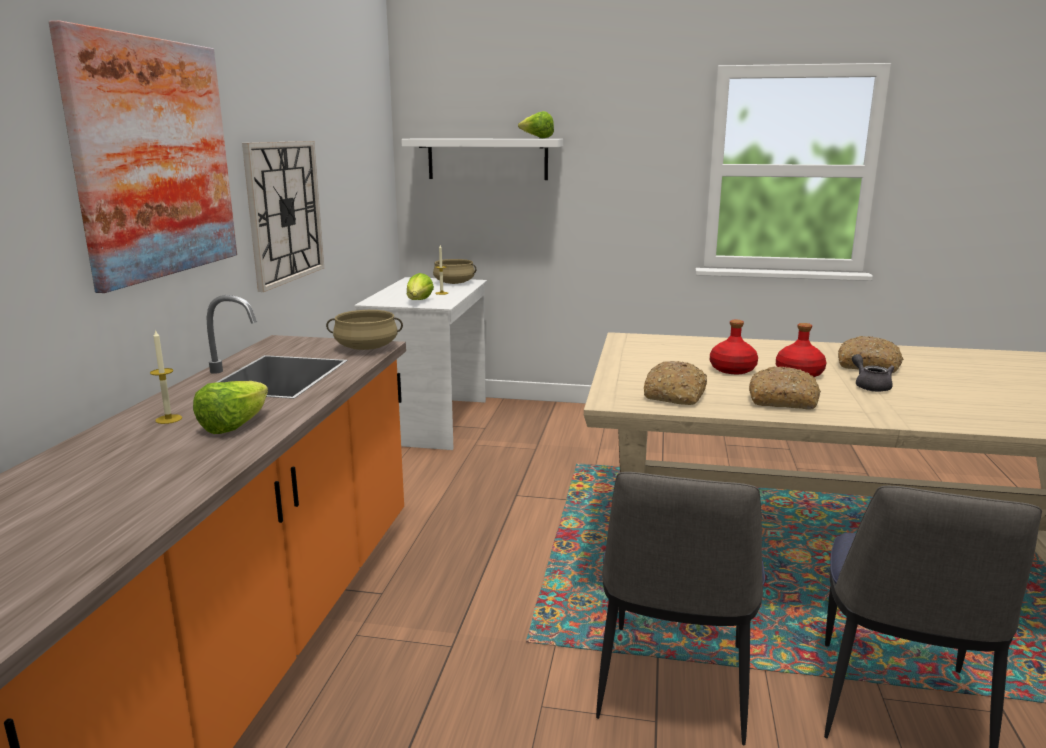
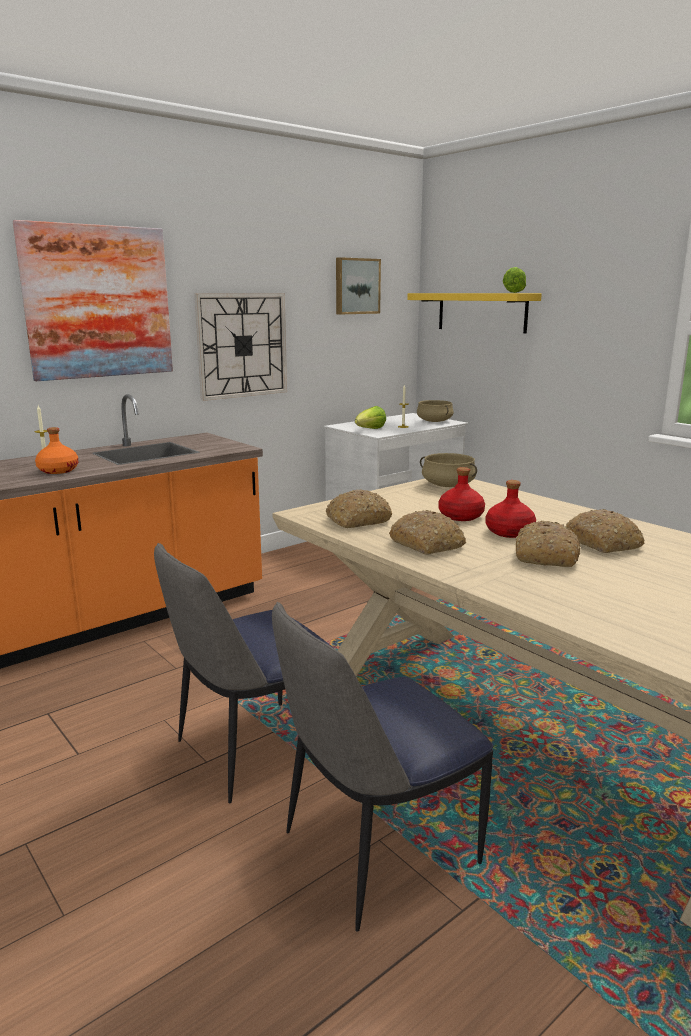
camera: 40 degrees right, 0 degrees up
(234, 426) = (57, 470): lettuce -> orange bottle
(357, 131) = (356, 286): none -> picture
(366, 348) = (229, 447): beige cooking pot -> beige cooking pot (447, 485)
(487, 159) = (481, 312): white shelf -> yellow shelf
(870, 386) = (544, 556): grey teapot -> bread

